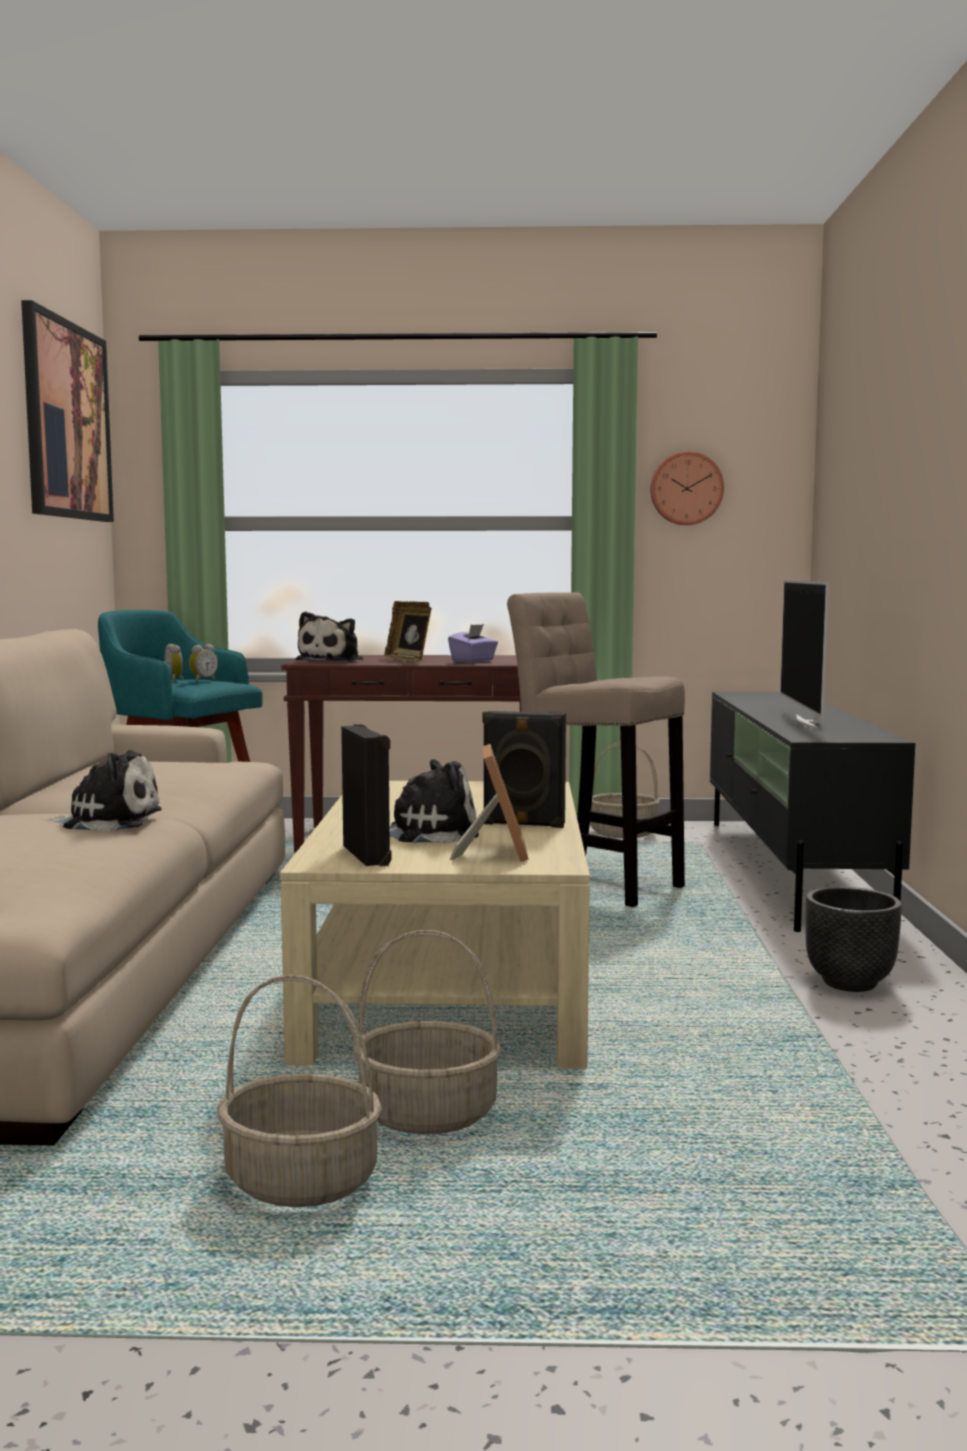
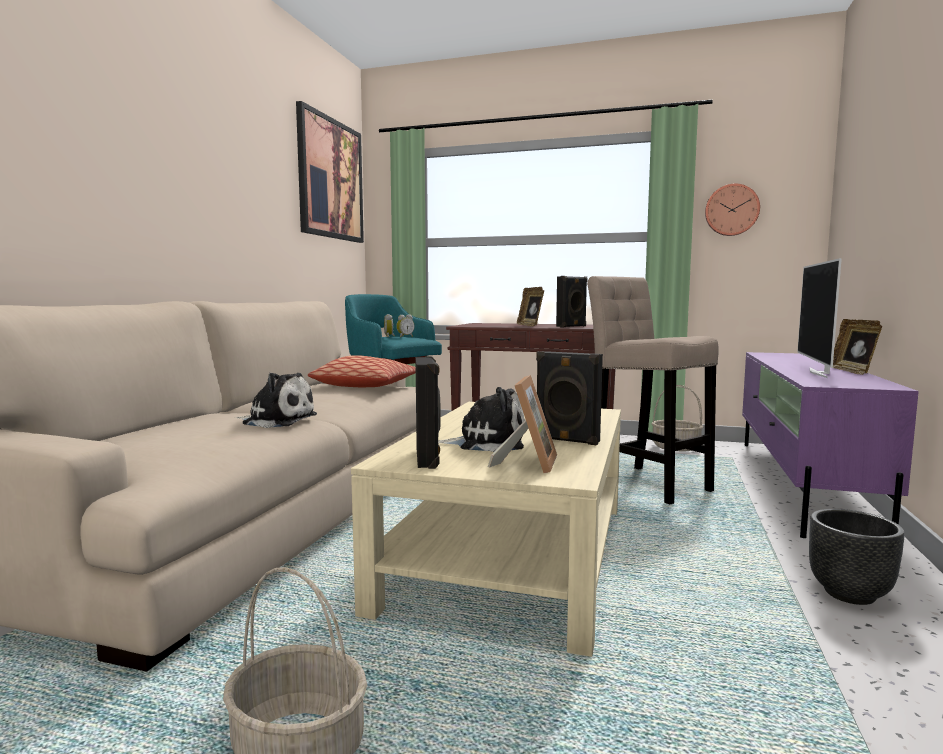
camera: 15 degrees right, 0 degrees up
(181, 764) = (366, 386): none -> pillow
(333, 661) = (481, 325): plush toy -> none
(426, 1114) = (437, 687): basket -> none
(473, 661) = (572, 326): purple tissue box -> black speaker
(790, 870) = (800, 484): black tv stand -> purple tv stand
(846, 718) = (852, 371): none -> picture frame

